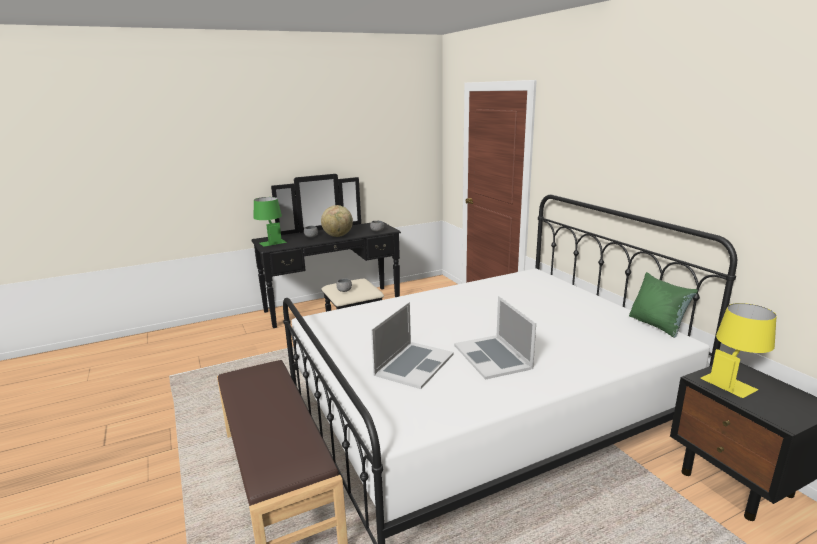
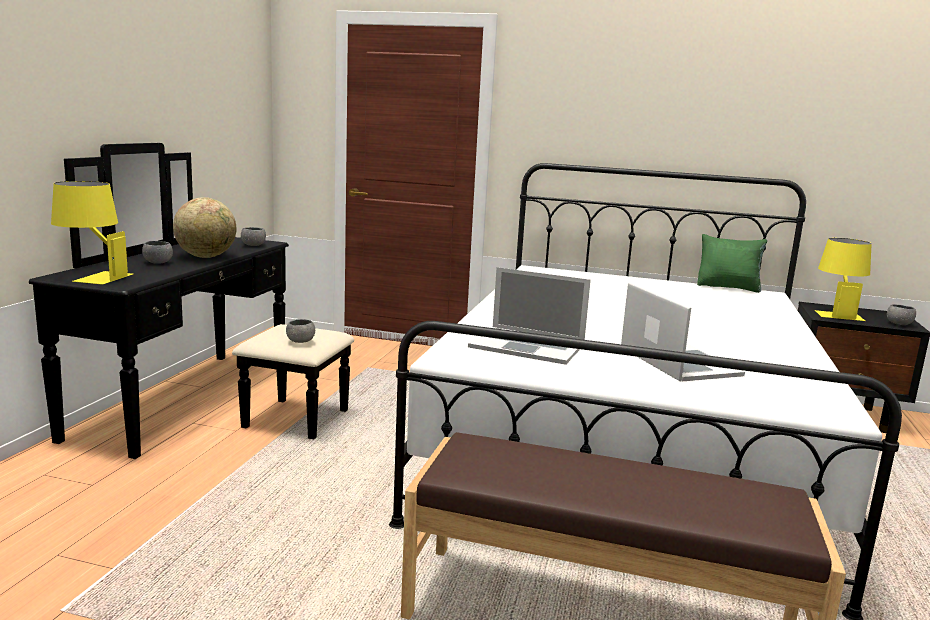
camera: 50 degrees left, 5 degrees down
(271, 241) = (92, 276): green table lamp -> yellow table lamp
(492, 356) = (709, 336): laptop -> laptop (527, 345)
(779, 415) = (899, 324): none -> grey bowl

